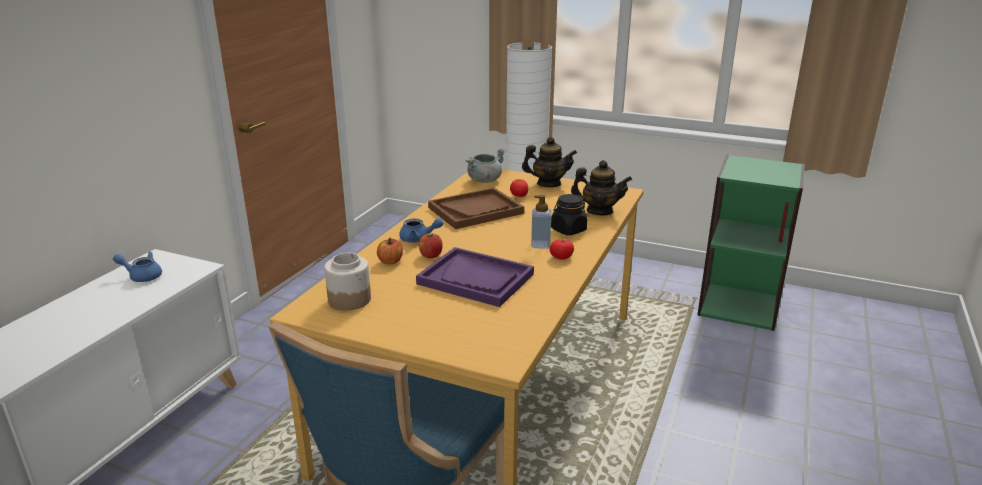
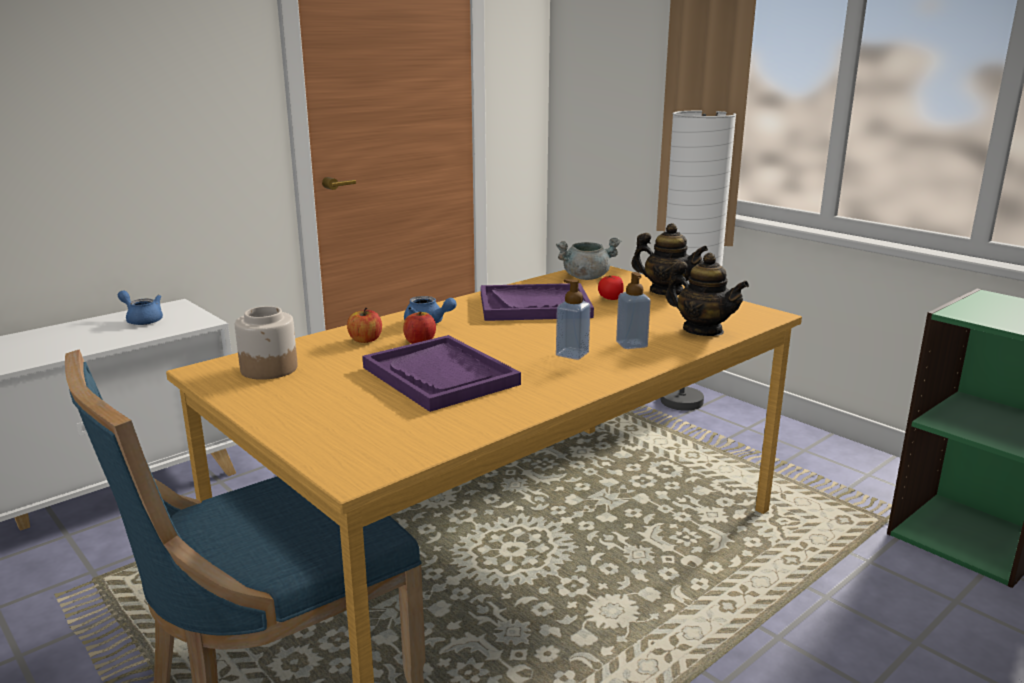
camera: 25 degrees right, 5 degrees down
(475, 210) = (535, 306): brown tray -> purple tray
(561, 257) = (584, 372): tomato -> none
(568, 230) = (631, 344): black jar -> soap dispenser

